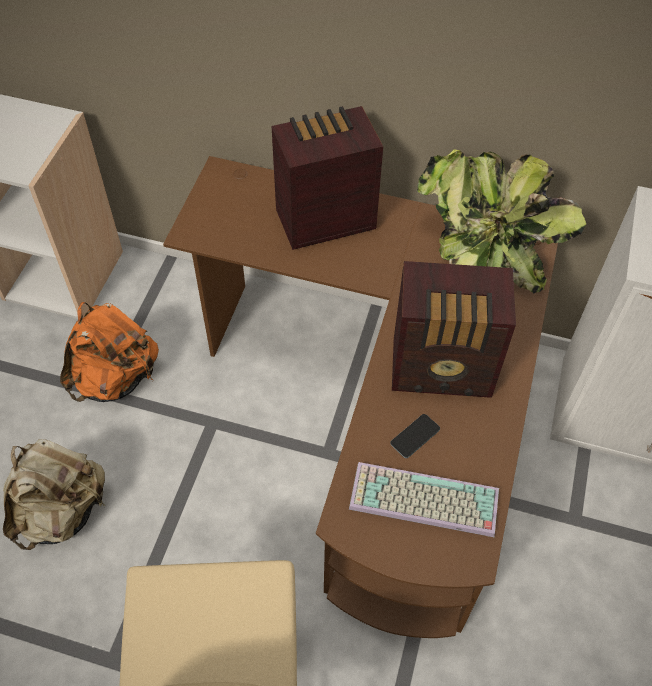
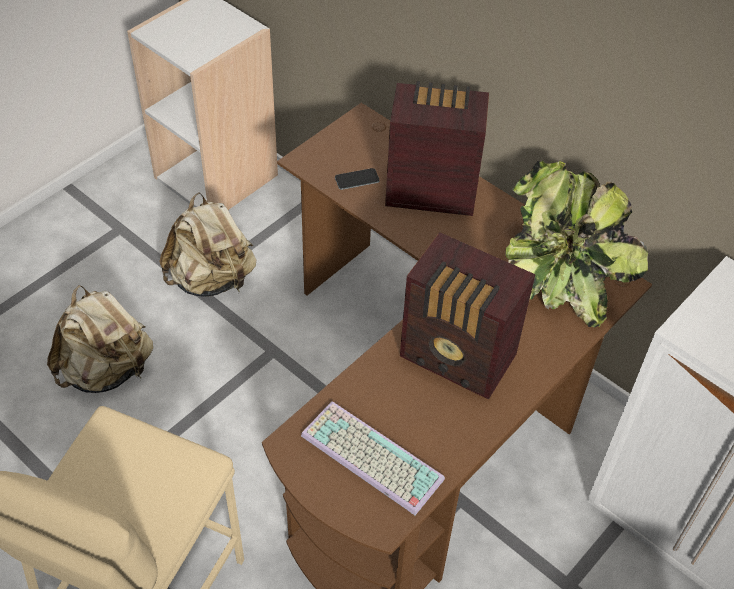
camera: 25 degrees right, 5 degrees down
(116, 378) = (212, 279): orange backpack -> beige backpack
(415, 436) = (397, 402): phone -> phone (357, 179)

